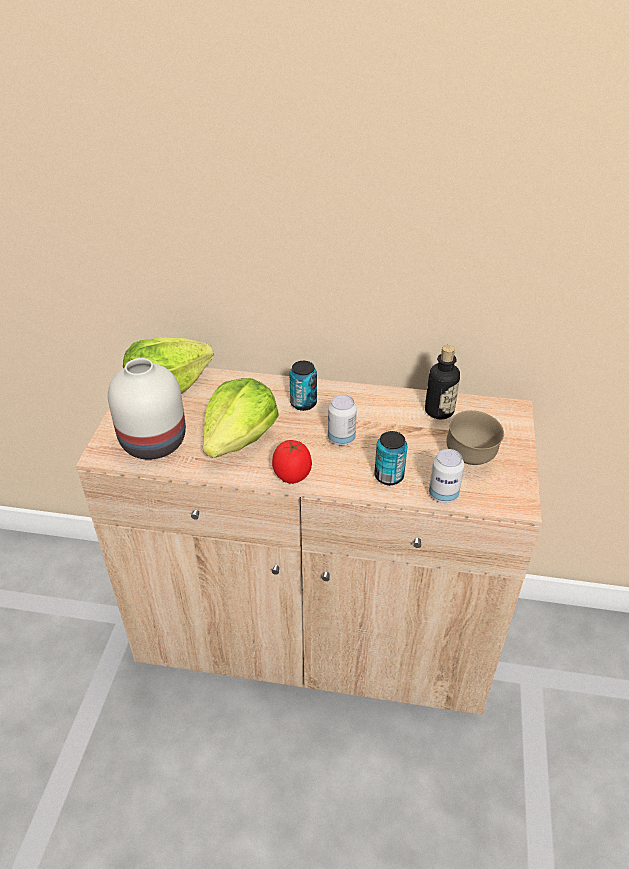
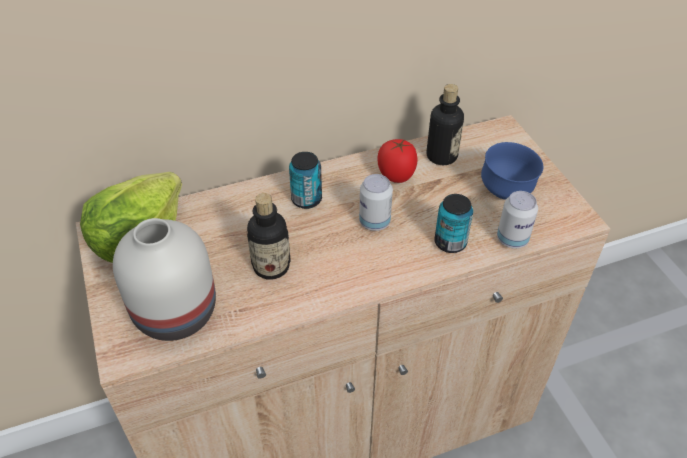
camera: 30 degrees left, 5 degrees up
(240, 439) = (271, 266): lettuce -> bottle
(292, 475) = (358, 283): tomato -> tomato (396, 175)
(470, 458) = (506, 193): brown bowl -> blue bowl

